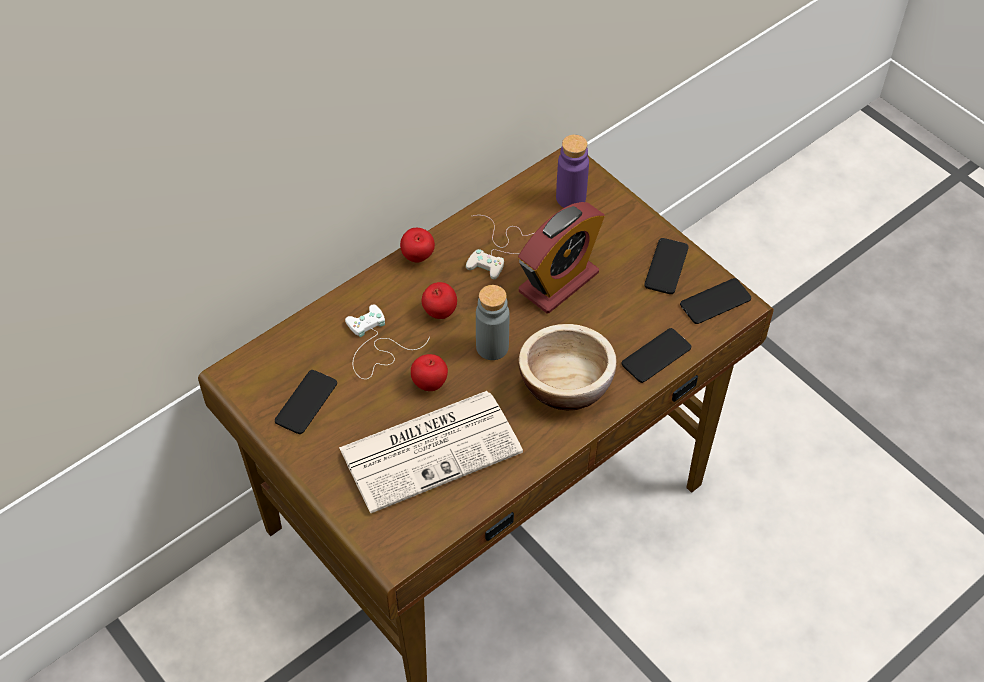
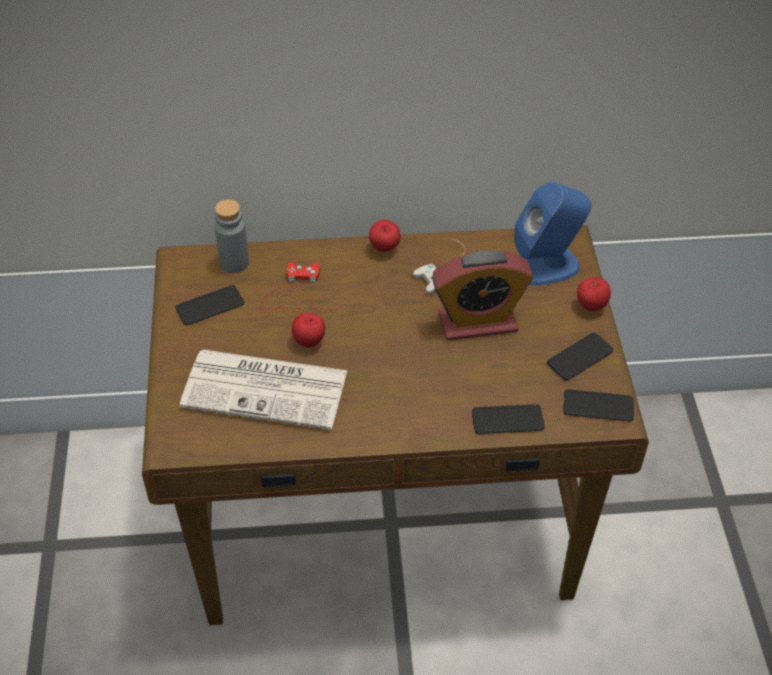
camera: 35 degrees right, 5 degrees down
(376, 346) = (295, 294): white game controller -> red game controller
(439, 313) = (364, 296): apple -> apple (591, 306)
(492, 347) = (381, 341): grey bottle -> grey bottle (234, 263)
(566, 384) = (413, 400): bowl -> none
(571, 198) = (546, 266): purple bottle -> blue speaker

